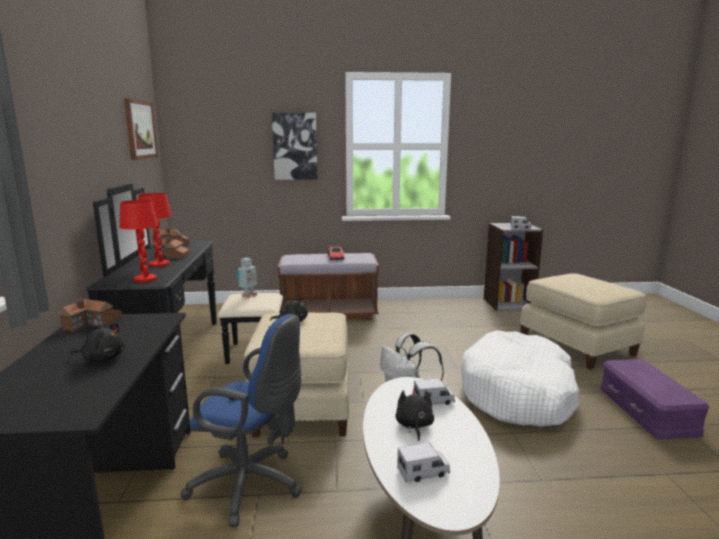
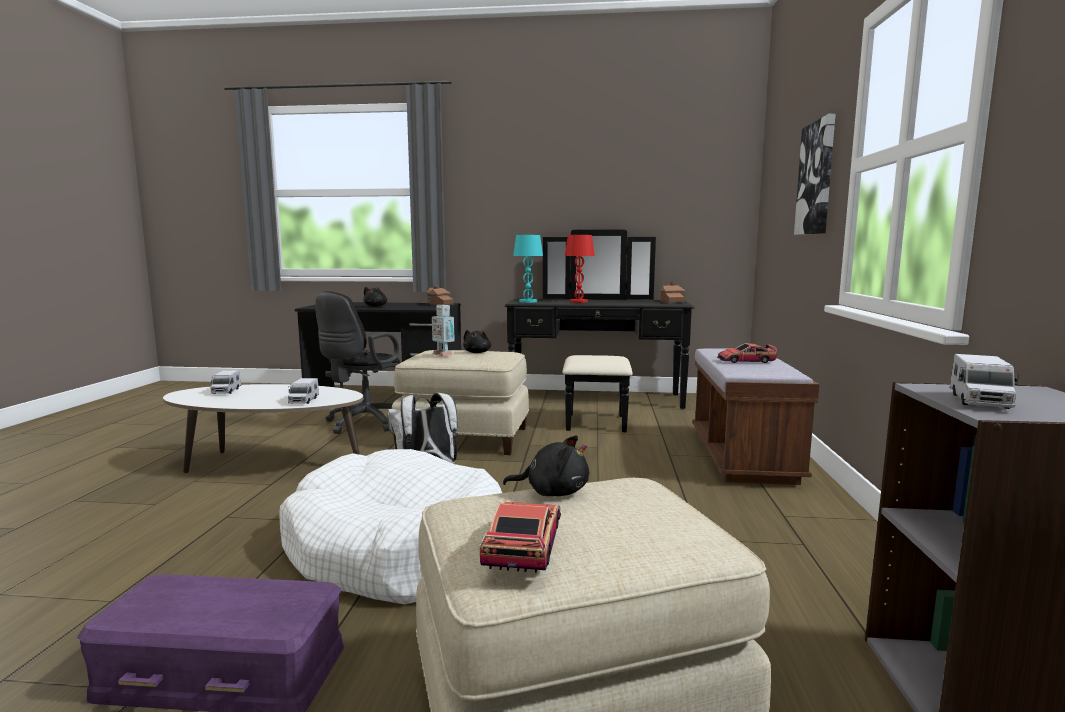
camera: 100 degrees right, 5 degrees down
(140, 129) = (692, 177): picture -> none
(145, 279) = (528, 301): red table lamp -> turquoise table lamp
(173, 256) = (612, 302): toy house -> none
(248, 296) = (606, 357): toy robot -> toy robot (443, 354)
(251, 486) = (362, 424): blue office chair -> black office chair
(414, 425) = (279, 393): black plush toy -> black plush toy (553, 492)
(611, 286) = (524, 543): none -> toy car

